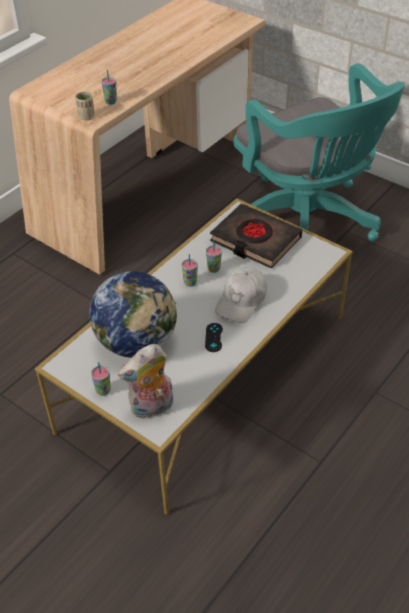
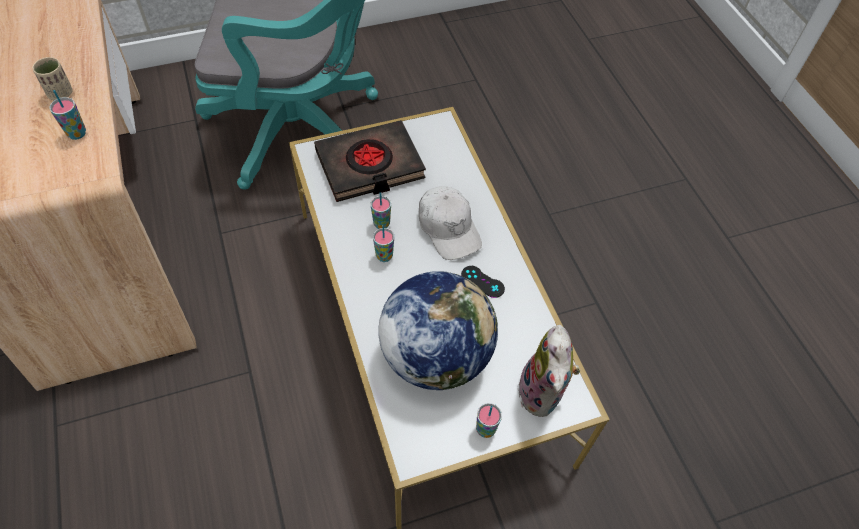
camera: 60 degrees left, 10 degrees up
(86, 116) = (79, 173): beige cup -> beige cup (60, 94)

